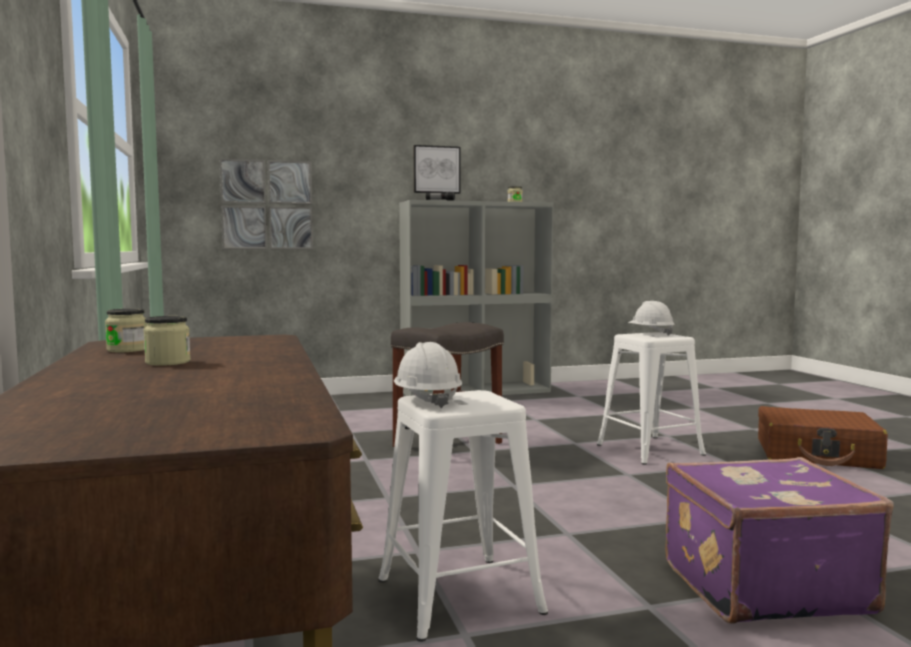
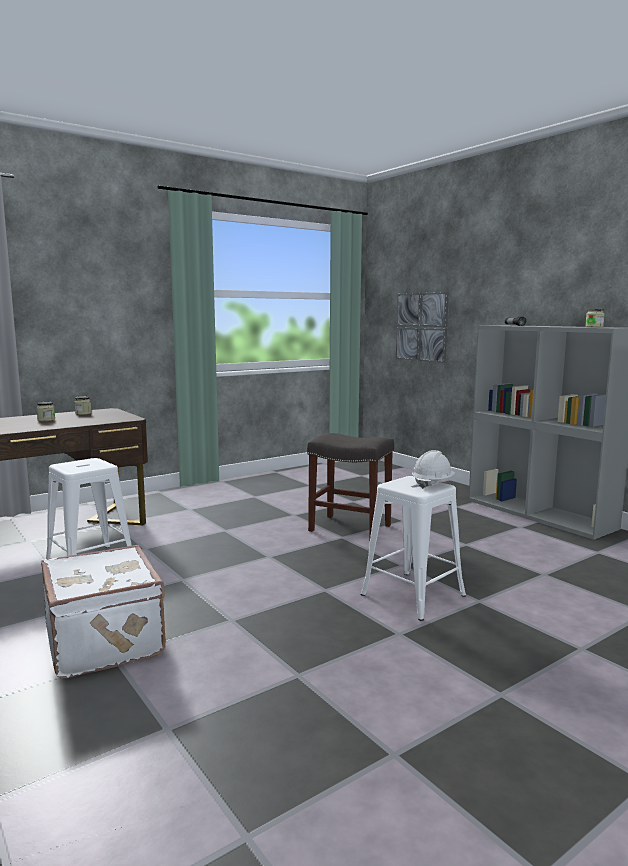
camera: 70 degrees right, 5 degrees up
(427, 400) = (84, 461): white hard hat -> none
(436, 169) = (540, 292): picture -> none
(762, 586) = (107, 640): purple suitcase -> white suitcase
(817, 454) = (497, 687): brown suitcase -> none

